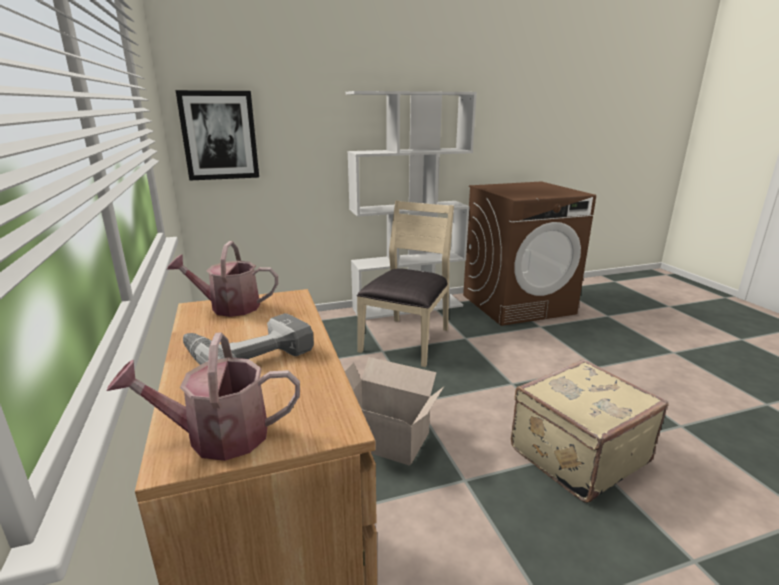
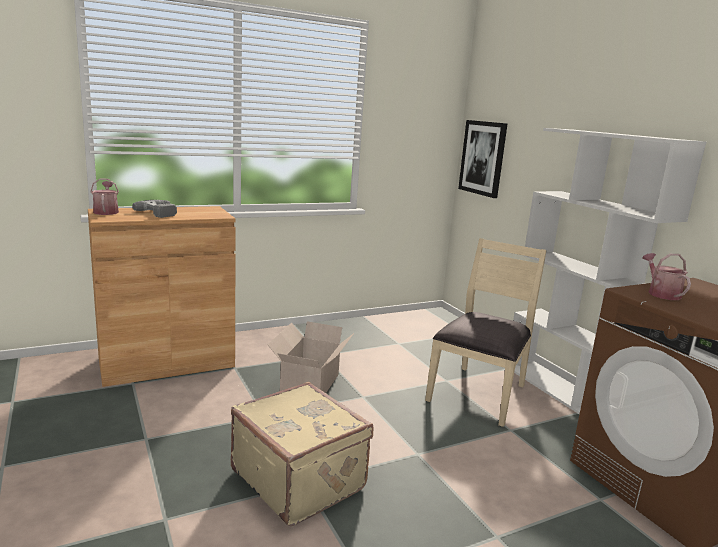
camera: 80 degrees right, 5 degrees down
(228, 307) = (212, 210): watering can -> watering can (661, 293)
(407, 340) = (479, 393): beige chair -> beige chair turned 75 degrees counterclockwise

